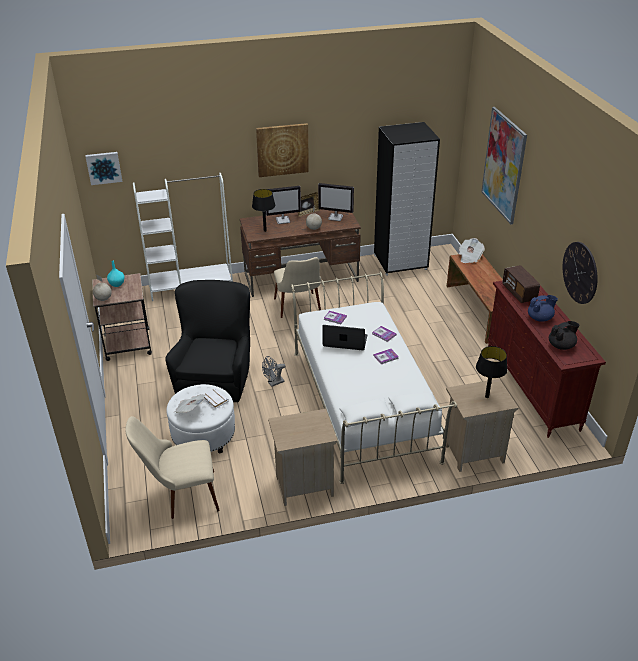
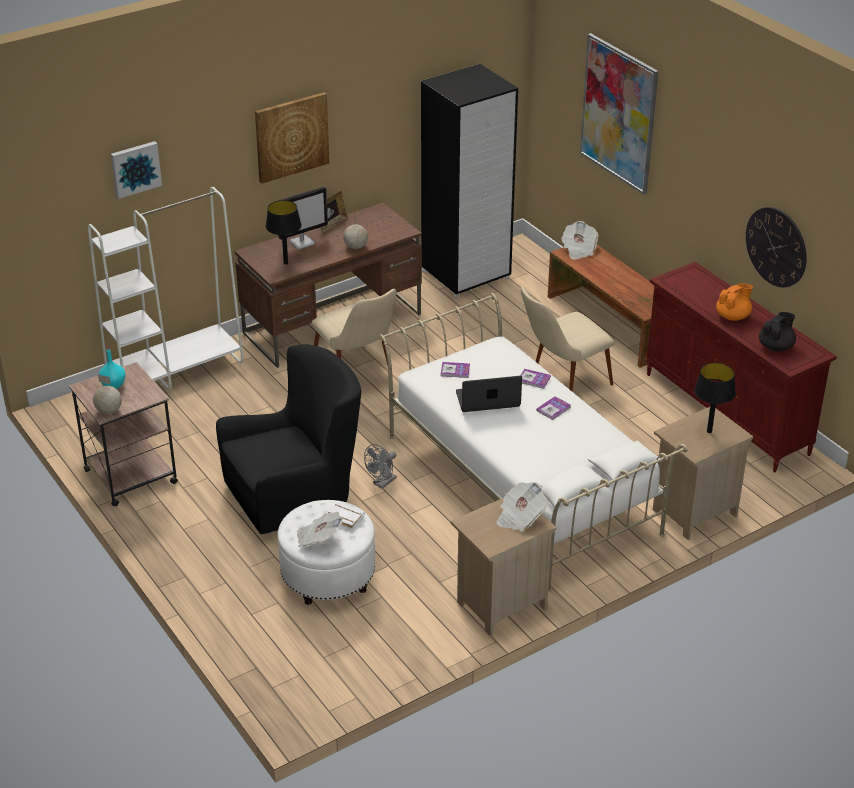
camera: 20 degrees left, 0 degrees up
(104, 167) = (39, 209): picture -> picture (135, 168)
(181, 496) = (344, 659): beige chair -> beige chair (561, 381)
(216, 378) = (295, 494): black armchair -> black armchair turned 75 degrees clockwise
(316, 427) = (520, 517): none -> newspaper
(336, 217) = (377, 224): monitor -> none
(519, 293) = (690, 288): radio -> none
(540, 318) = (733, 316): blue teapot -> orange teapot

